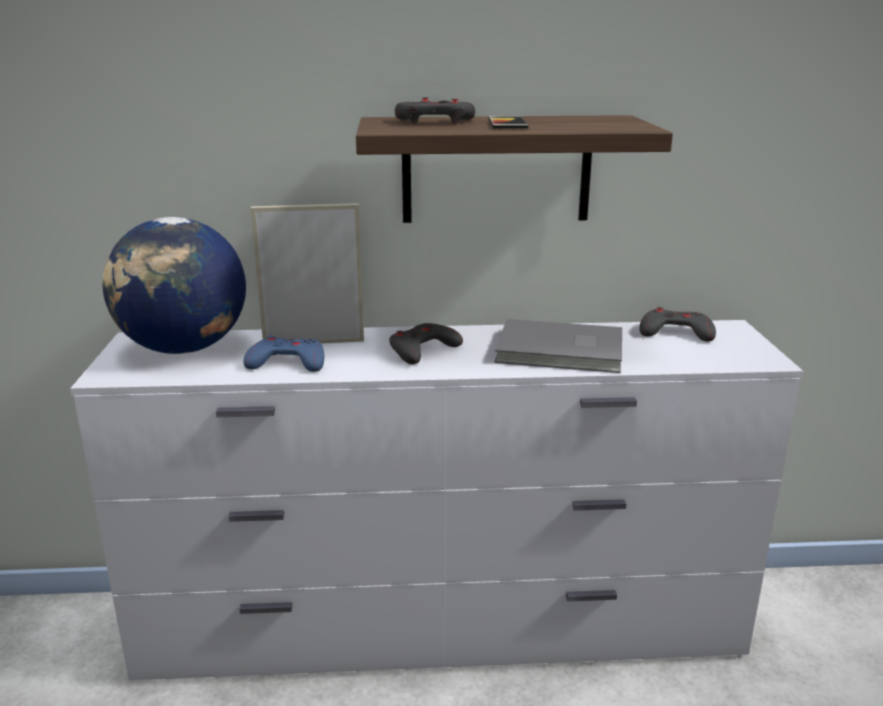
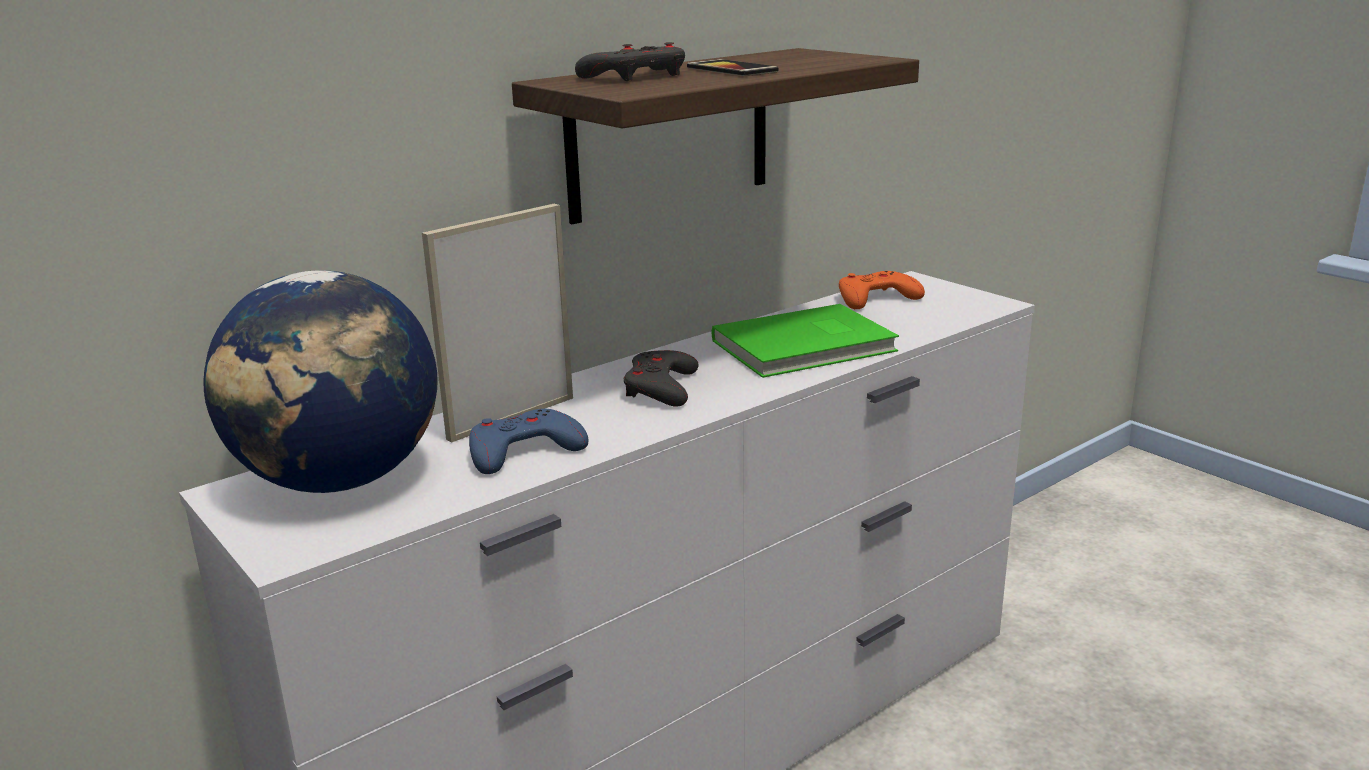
camera: 35 degrees left, 0 degrees up
(561, 351) = (807, 346): grey book -> green book
(675, 332) = (876, 298): grey game controller -> orange game controller

